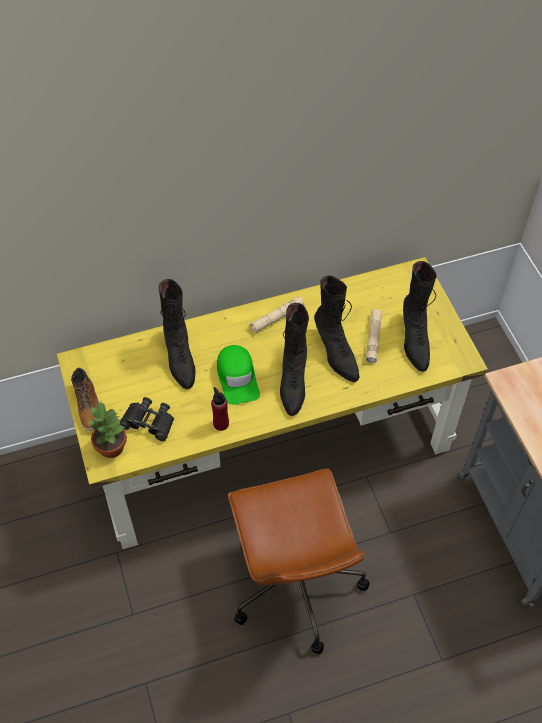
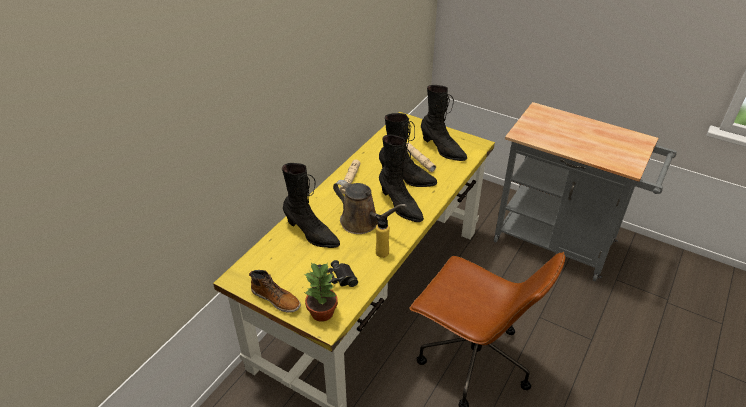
camera: 40 degrees left, 15 degrees down
(221, 424) = (382, 252): red bottle -> yellow bottle
(237, 378) = (362, 222): green cap -> brown watering can

